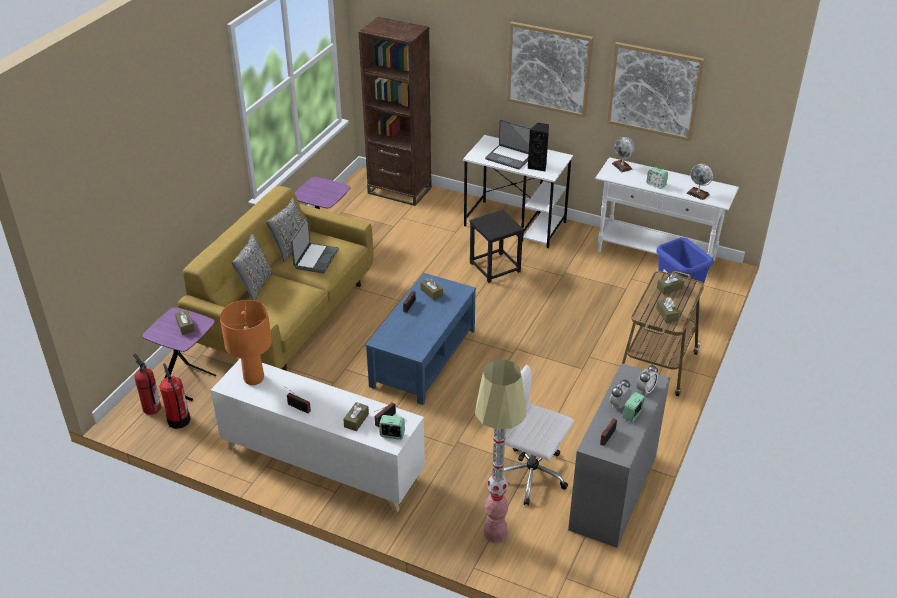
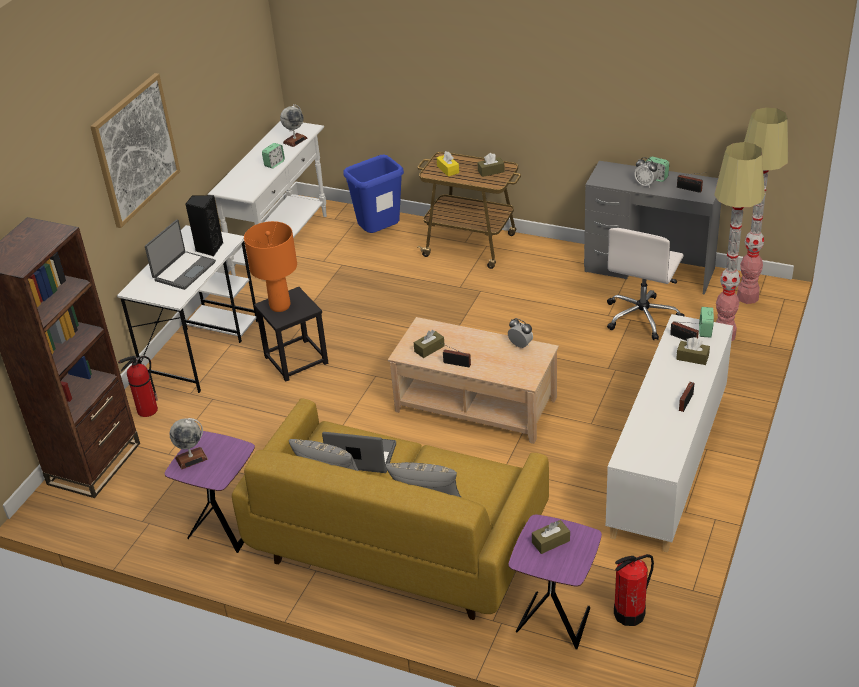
camera: 90 degrees left, 0 degrees up
(151, 408) = (612, 651): fire extinguisher -> fire extinguisher (147, 411)
(253, 378) = (647, 448): orange table lamp -> orange table lamp (280, 306)
(422, 357) = (475, 405): blue coffee table -> beige coffee table
(560, 566) = (747, 297): none -> floor lamp
(622, 166) = (231, 184): globe -> globe (191, 458)
(645, 390) = (620, 171): alarm clock -> alarm clock (520, 345)
(654, 91) = (208, 86): picture -> none
(669, 288) = (448, 169): brown tissue box -> yellow tissue box

